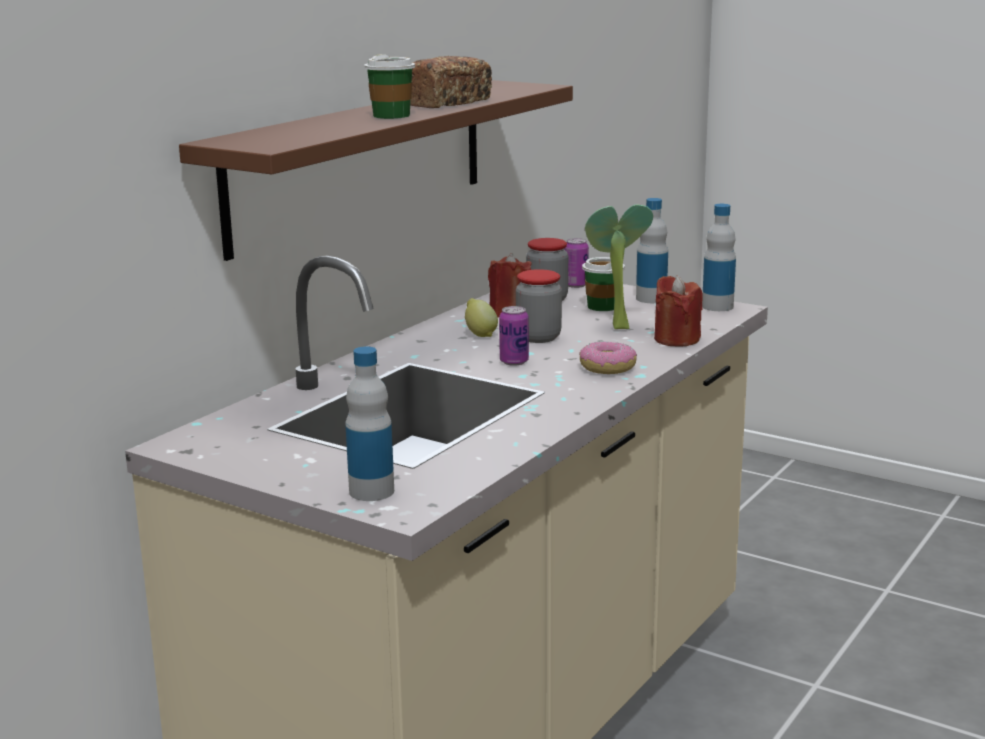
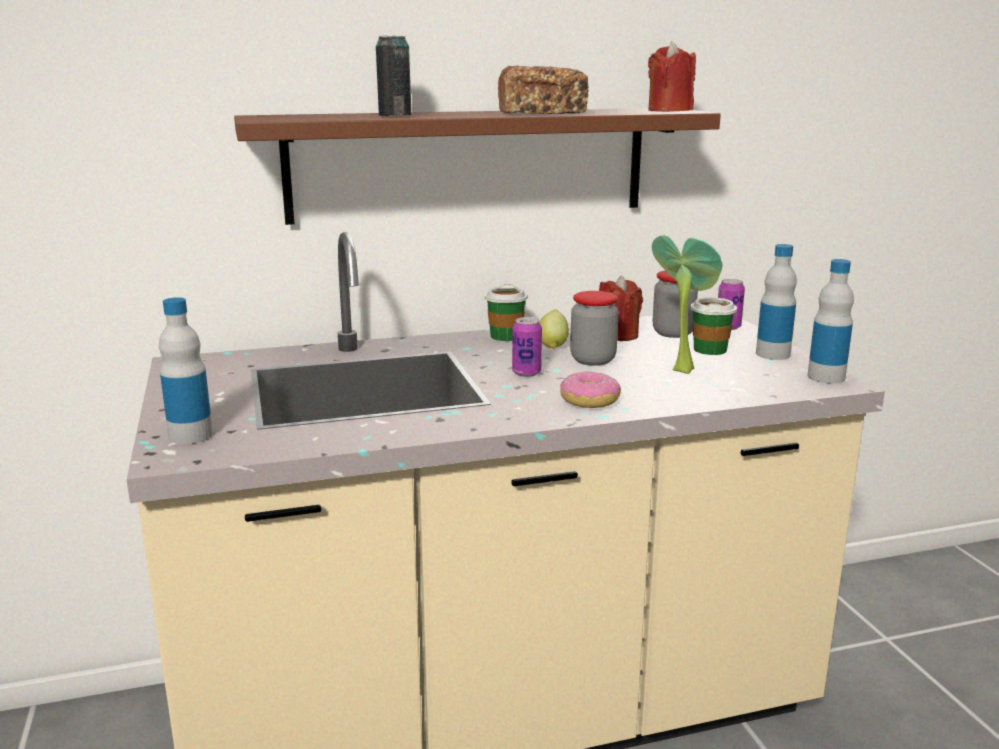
camera: 40 degrees right, 0 degrees up
(351, 124) = (395, 115): none -> can
(391, 116) = (452, 114): cup -> cup (506, 336)
(676, 339) = (712, 395): red candle -> red candle (670, 110)

